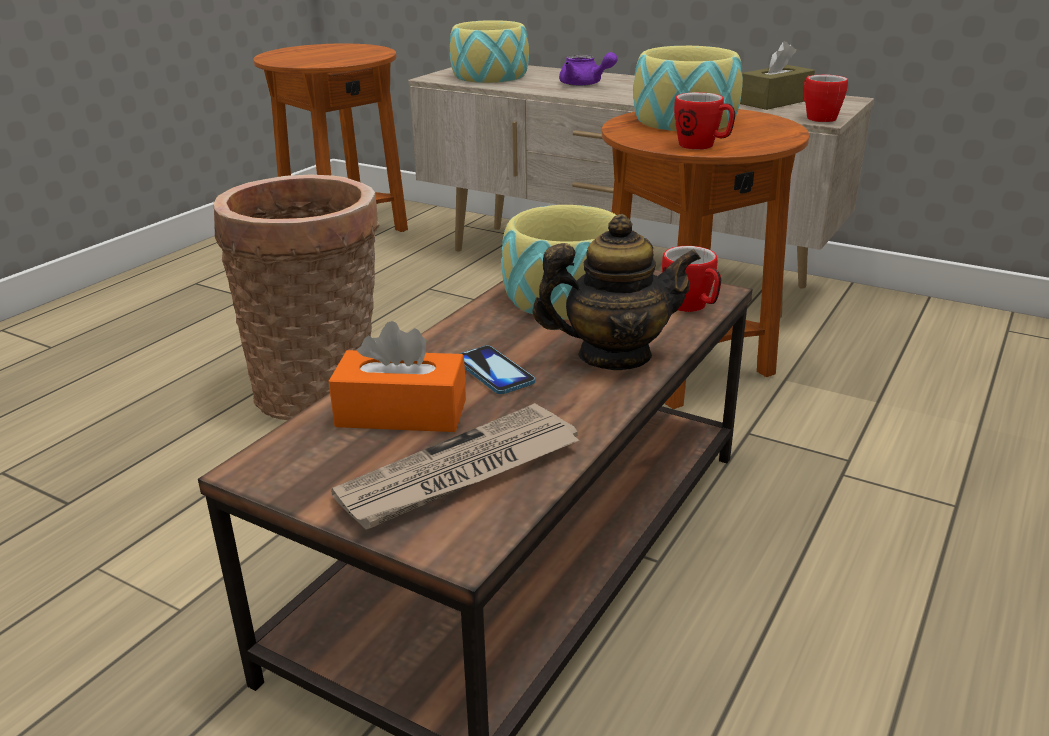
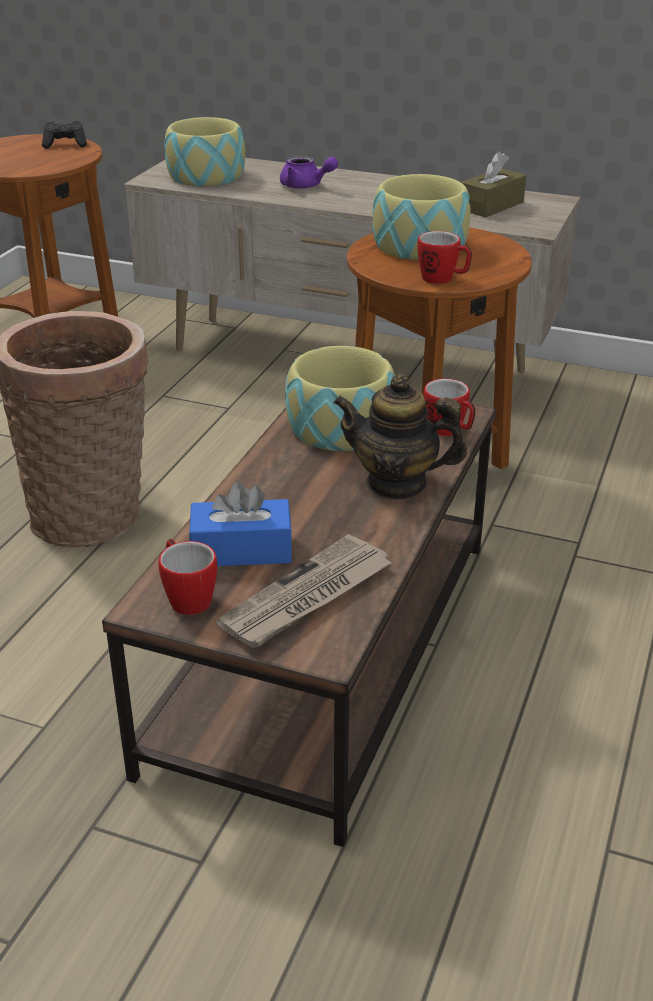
camera: 10 degrees left, 5 degrees up
(364, 49) = (65, 144): none -> black game controller
(401, 413) = (241, 550): orange tissue box -> blue tissue box
(493, 372) = (303, 506): phone -> none
(614, 356) = (396, 484): teapot -> teapot turned 150 degrees counterclockwise
(817, 117) = (532, 227): mug -> mug (187, 597)

